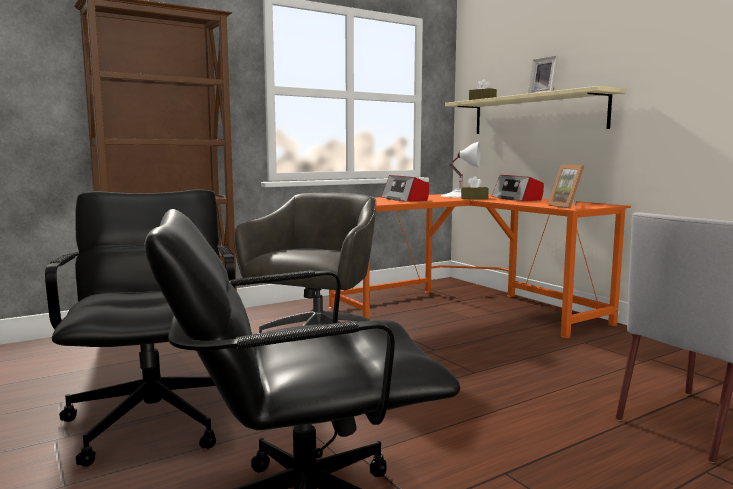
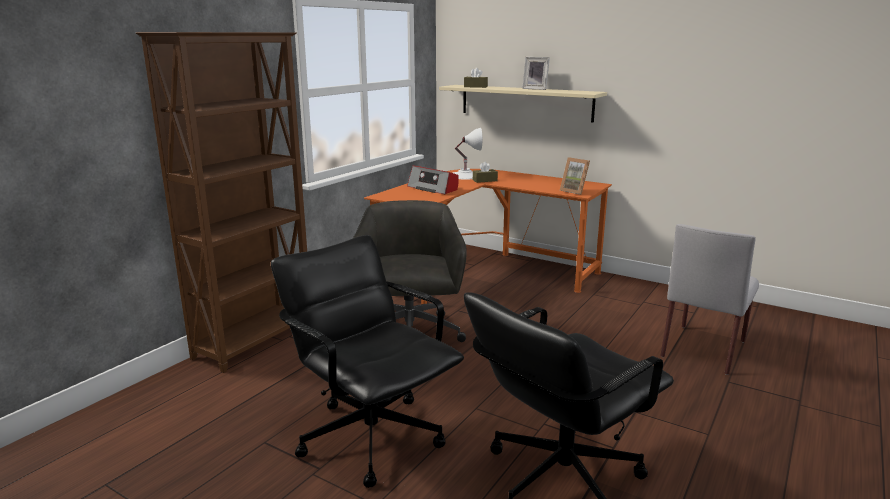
camera: 25 degrees left, 10 degrees up
(517, 199) = (517, 178): radio -> none

